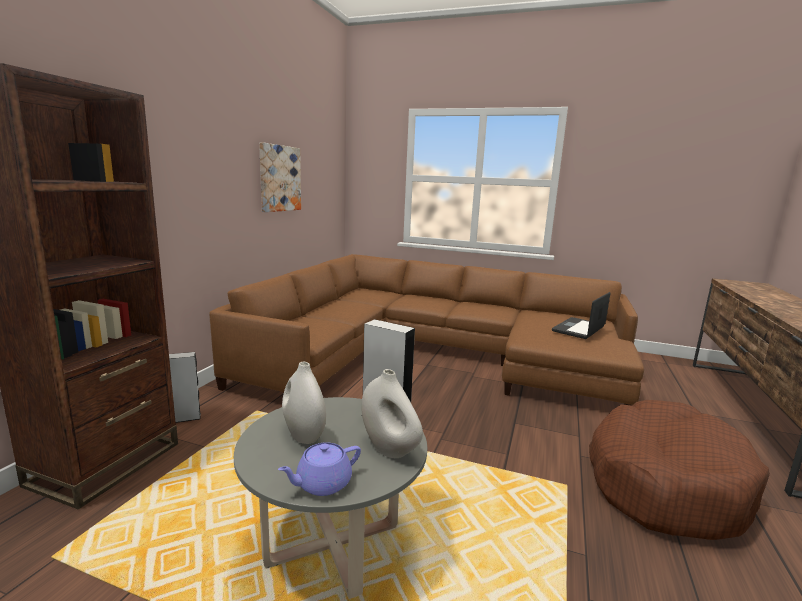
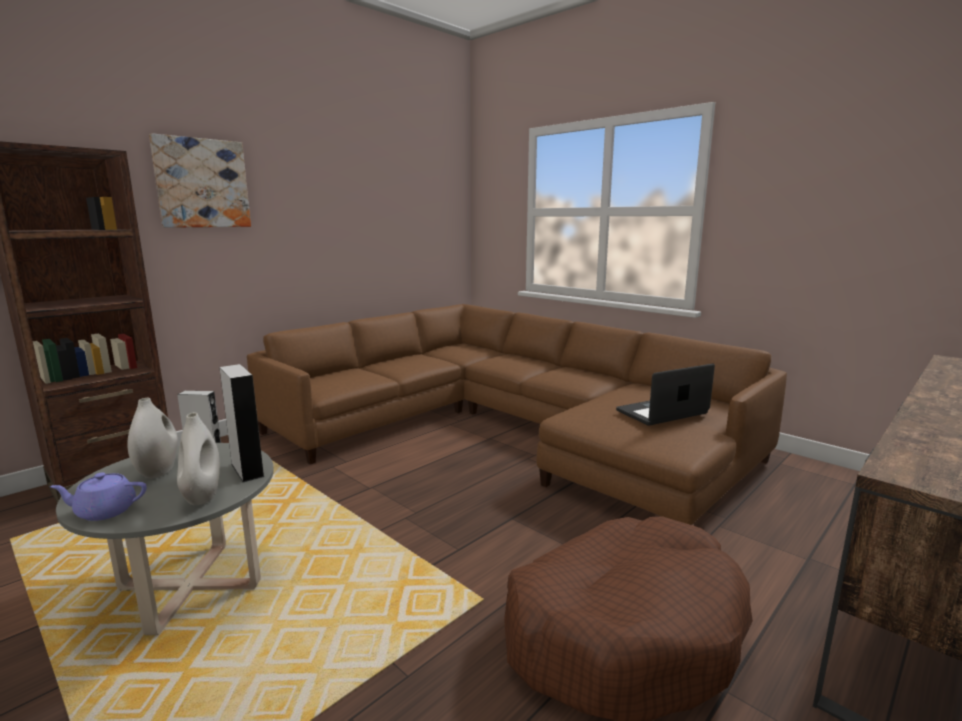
camera: 25 degrees right, 0 degrees up
(279, 178) = (358, 220): picture -> picture (202, 183)

